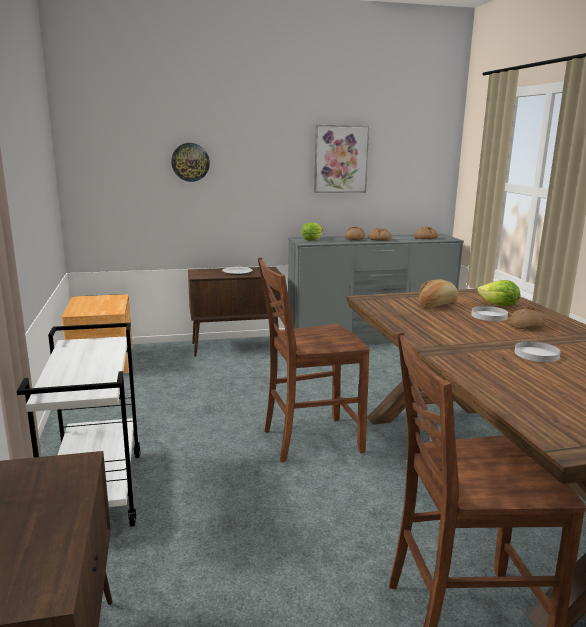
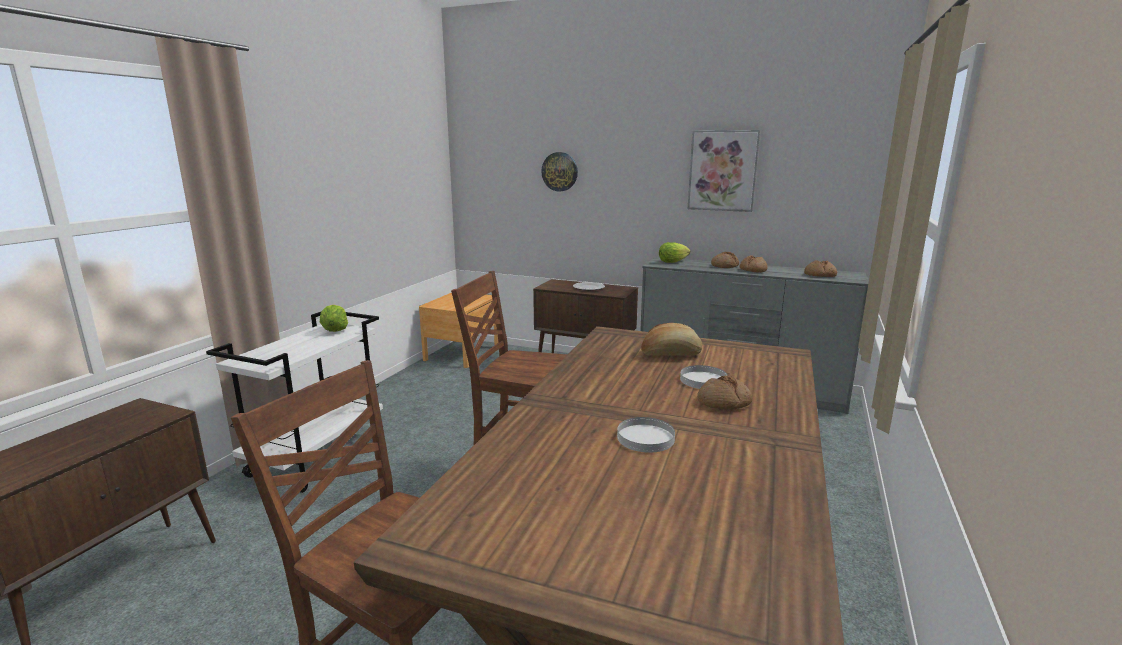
camera: 35 degrees right, 0 degrees up
(499, 305) = (748, 371): lettuce -> lettuce (335, 330)

